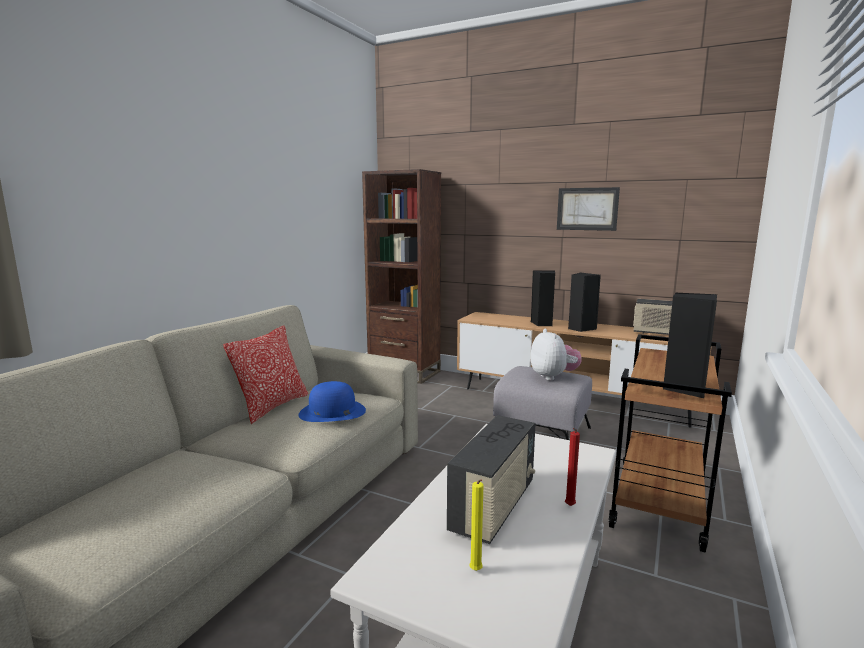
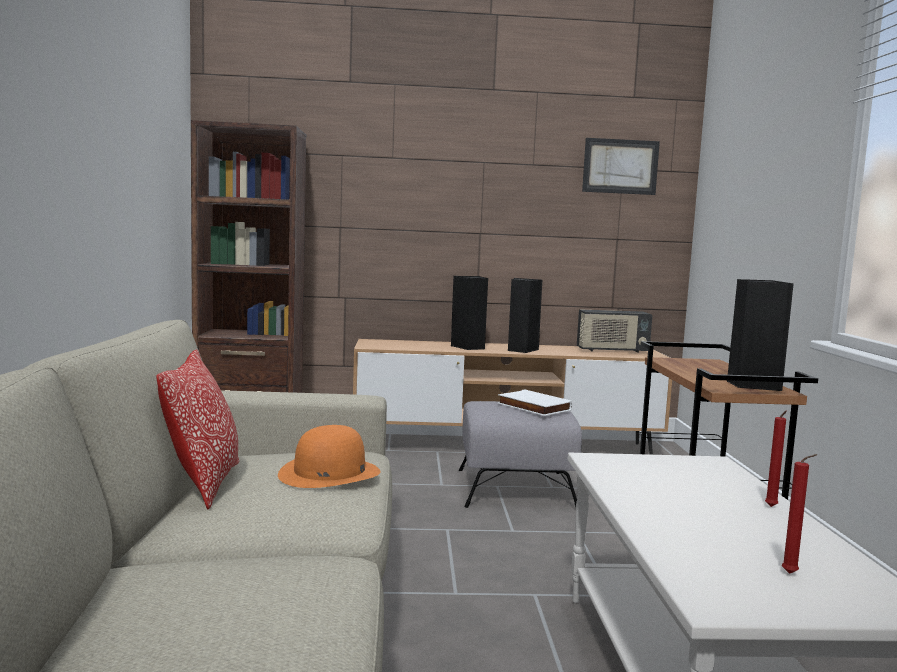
camera: 30 degrees left, 5 degrees down
(332, 412) = (329, 473): blue hat -> orange hat
(476, 572) = (792, 574): yellow candle -> red candle
(494, 507) = (712, 521): radio -> none
(553, 377) = (532, 407): plush toy -> white book
(587, 209) = (512, 198): picture -> picture (620, 166)

